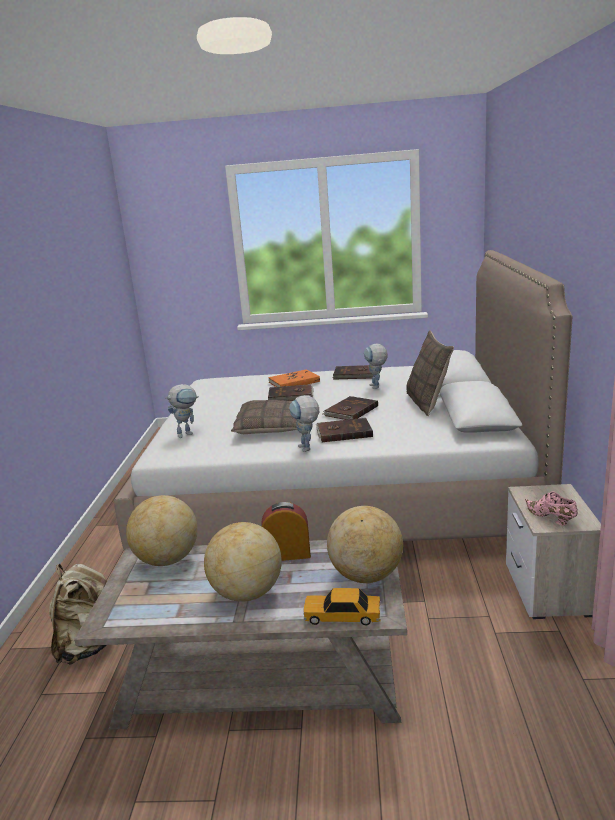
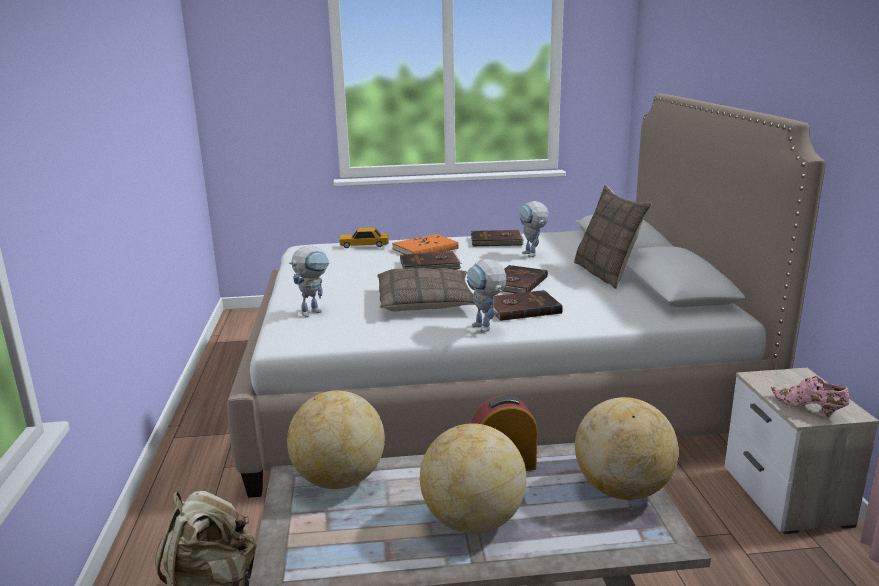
camera: 10 degrees left, 0 degrees up
(342, 616) = (618, 546): toy car -> toy car (364, 245)

